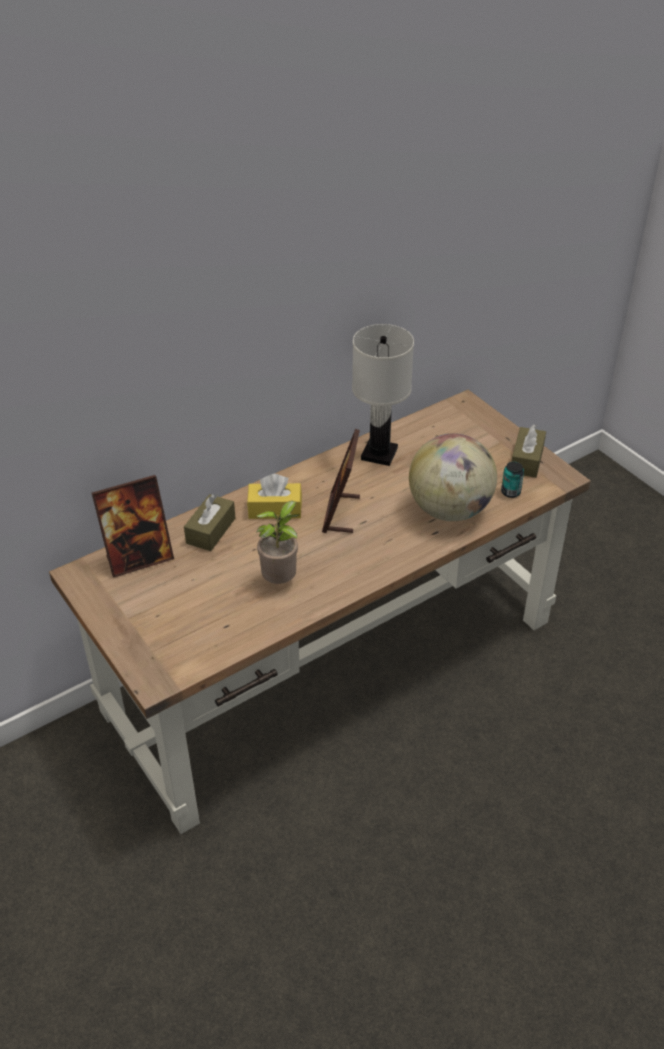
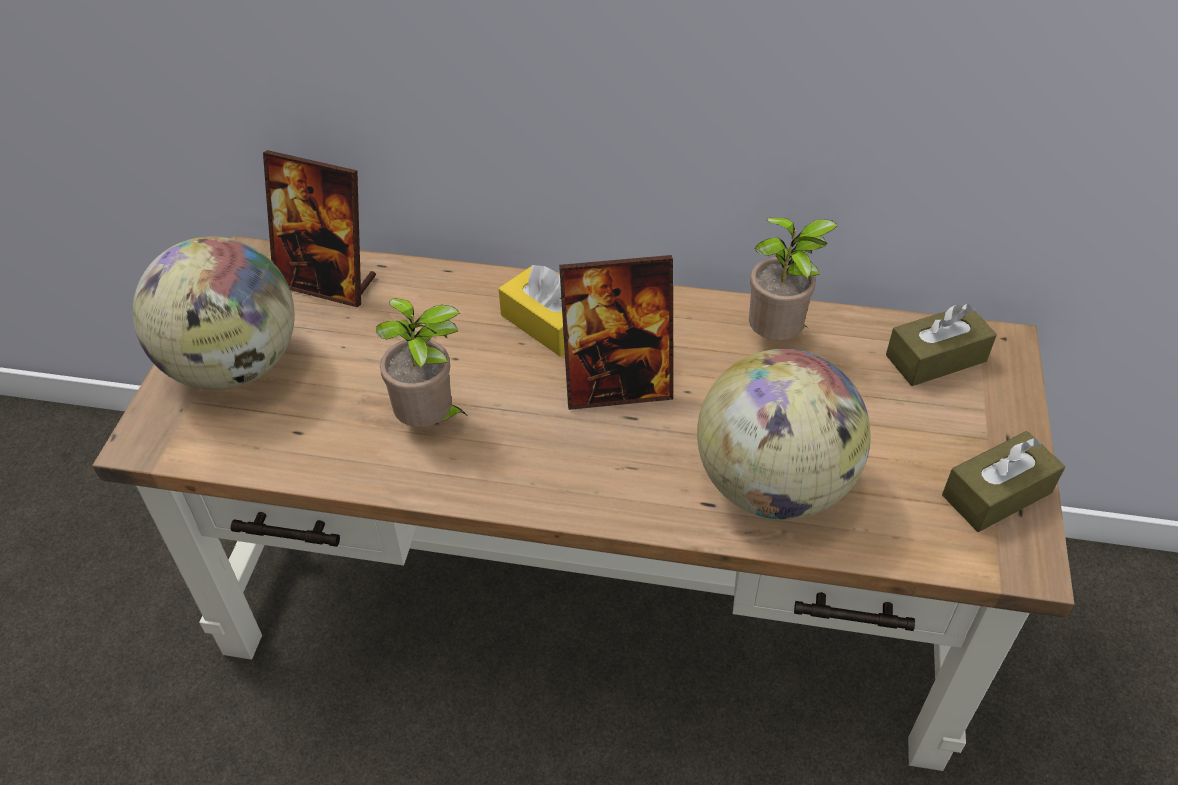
camera: 45 degrees right, 5 degrees up
(150, 623) = (234, 366): none -> globe
(211, 531) = (441, 301): brown tissue box -> brown tissue box (935, 358)
(341, 514) = (617, 386): picture frame -> picture frame turned 150 degrees counterclockwise
(380, 453) = (777, 338): white table lamp -> potted plant
(510, 492) = (904, 526): can -> none

